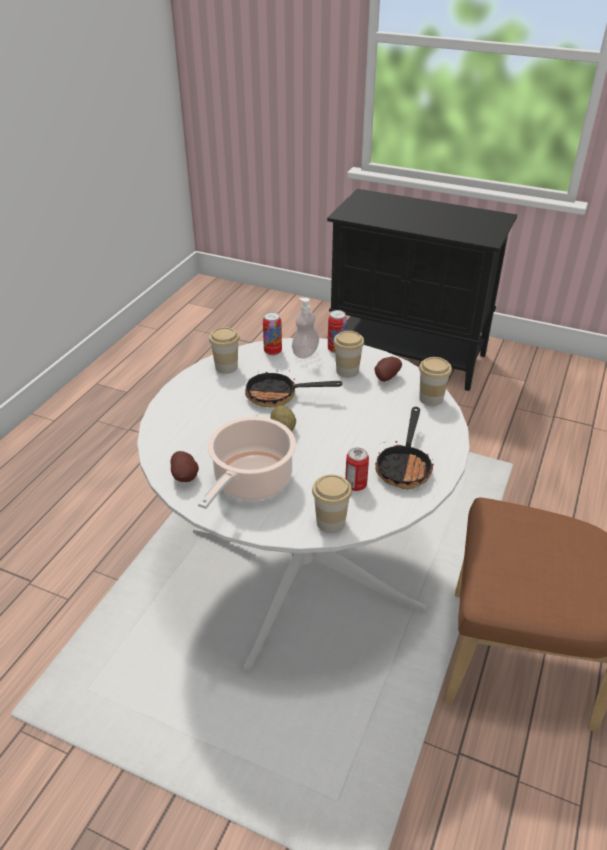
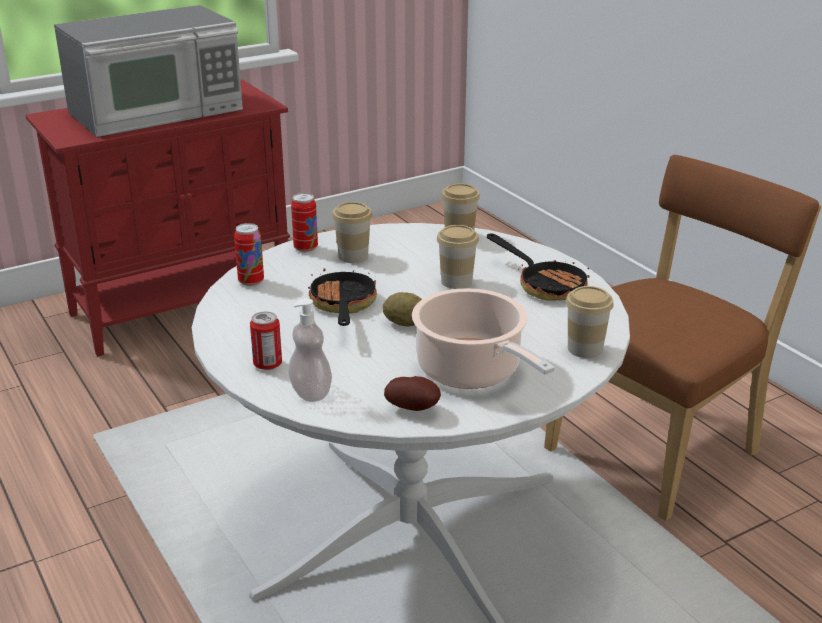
camera: 55 degrees left, 10 degrees down
(226, 367) = (236, 317): cup -> cup (456, 281)
(279, 396) = (342, 306): frying pan -> frying pan turned 135 degrees clockwise
(305, 353) = (284, 265): soap dispenser -> soap dispenser (311, 392)
(355, 485) = (544, 317): can -> can (267, 364)
(385, 377) = (394, 243): potato -> none
(409, 356) = (183, 308): black cabinet -> red cabinet
(420, 216) = (158, 112): none -> microwave

